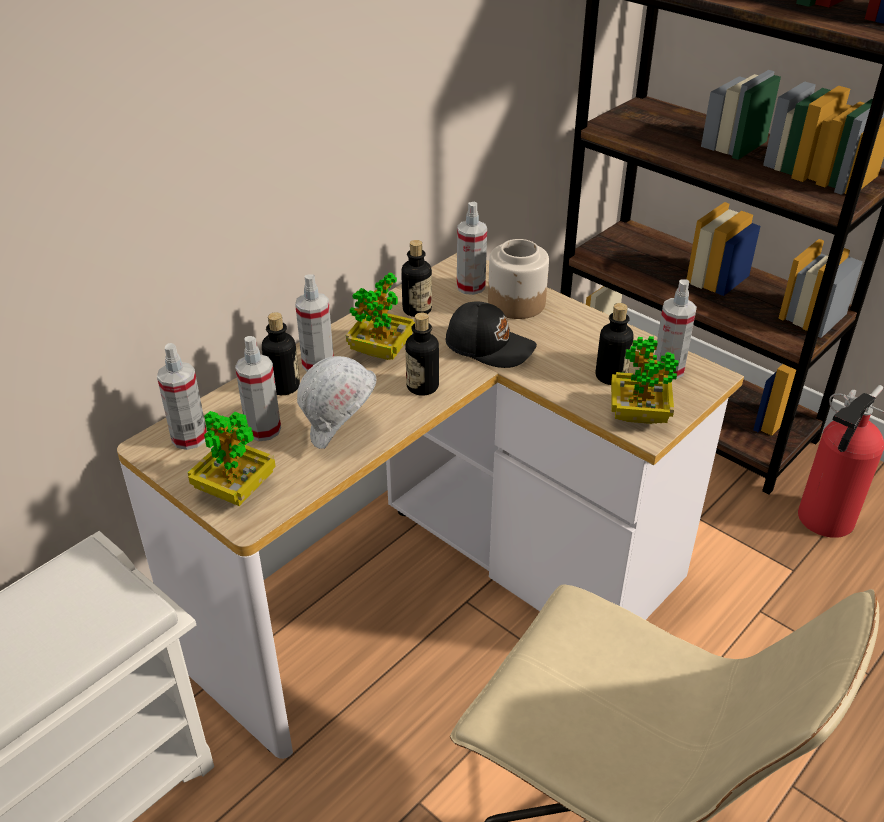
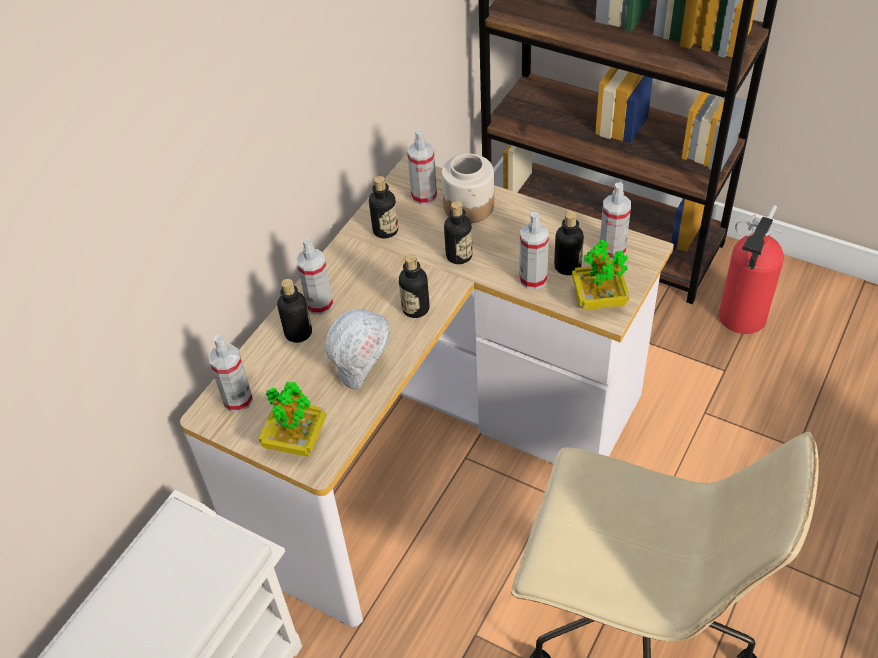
camera: 10 degrees left, 10 degrees up
(263, 430) = (297, 379): spray bottle -> spray bottle (533, 279)
(382, 351) = (369, 279): potted plant -> none
(489, 346) = (459, 256): black cap -> bottle

